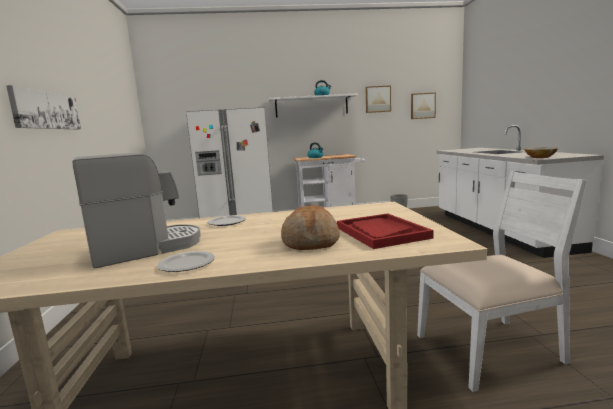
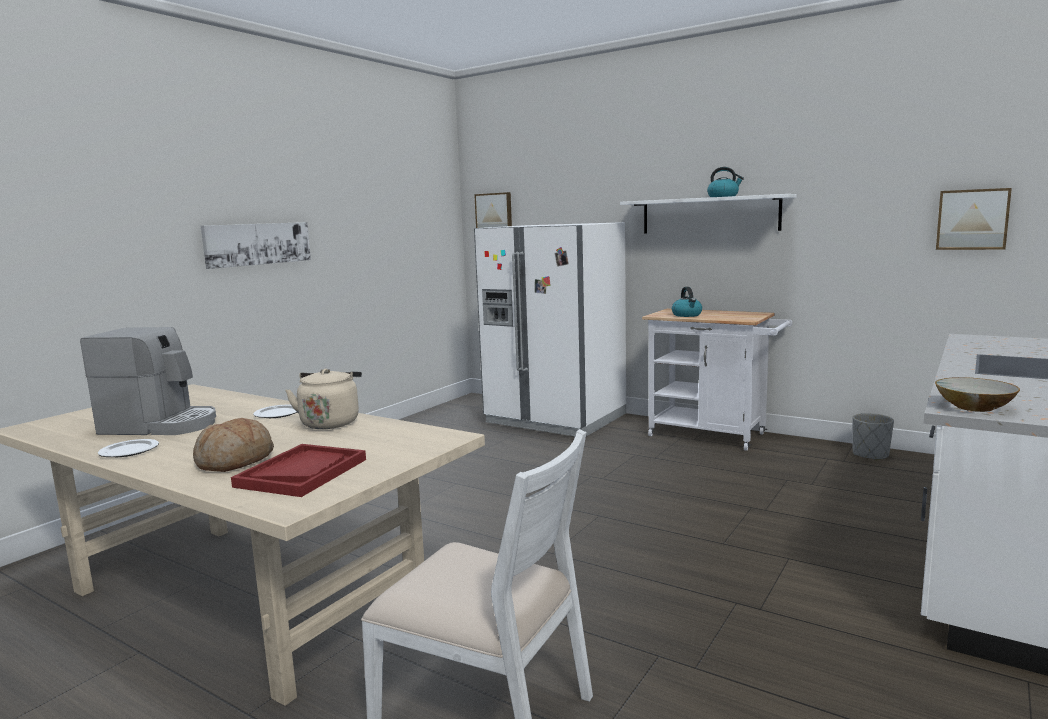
camera: 40 degrees right, 0 degrees up
(287, 216) = (330, 422): none -> beige kettle
(377, 99) = (853, 202): picture -> picture (494, 214)

